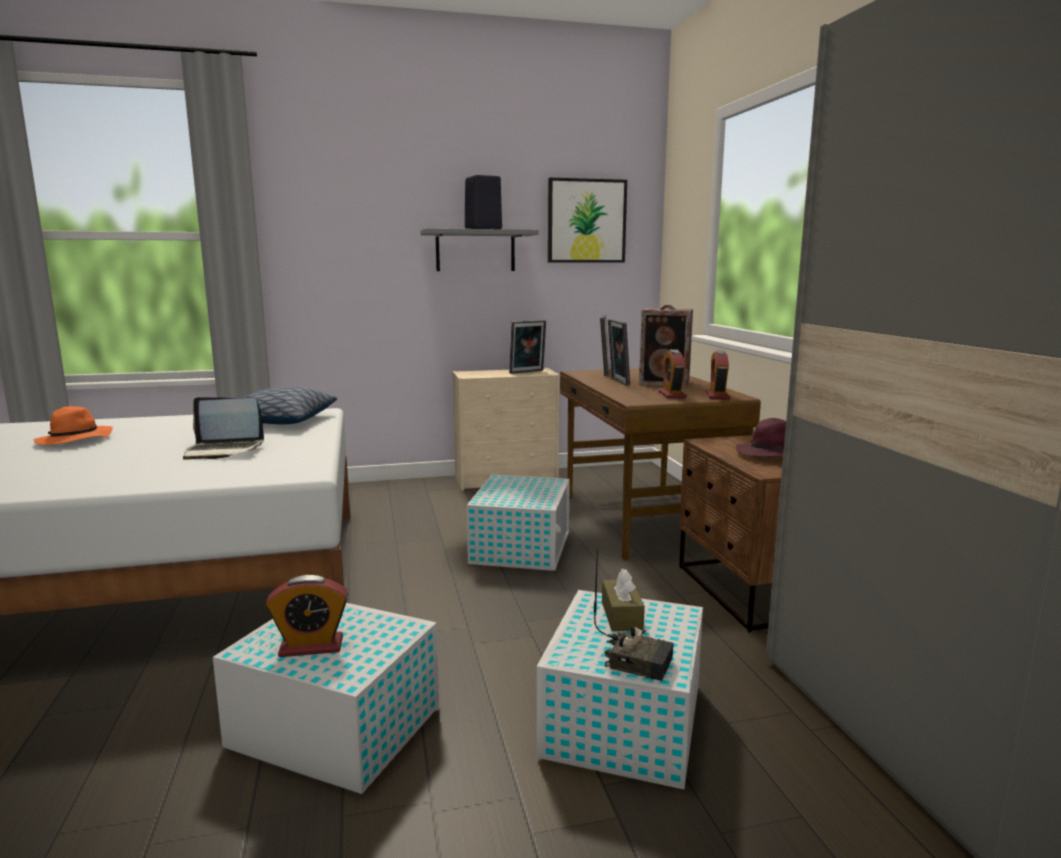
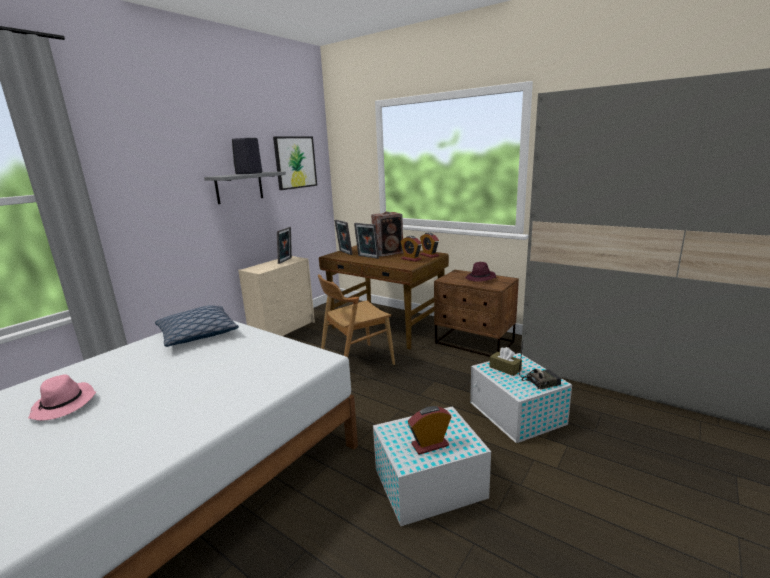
camera: 40 degrees left, 5 degrees up
(75, 440) = (64, 405): orange hat -> pink hat
(223, 450) = (225, 365): laptop -> none
(311, 646) = (430, 445): alarm clock -> alarm clock turned 150 degrees counterclockwise
(521, 547) = (356, 362): white storage box -> brown chair

